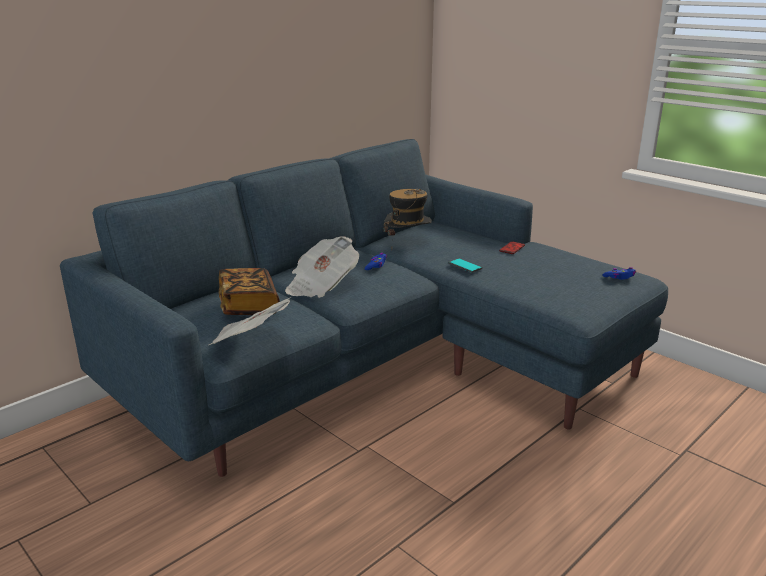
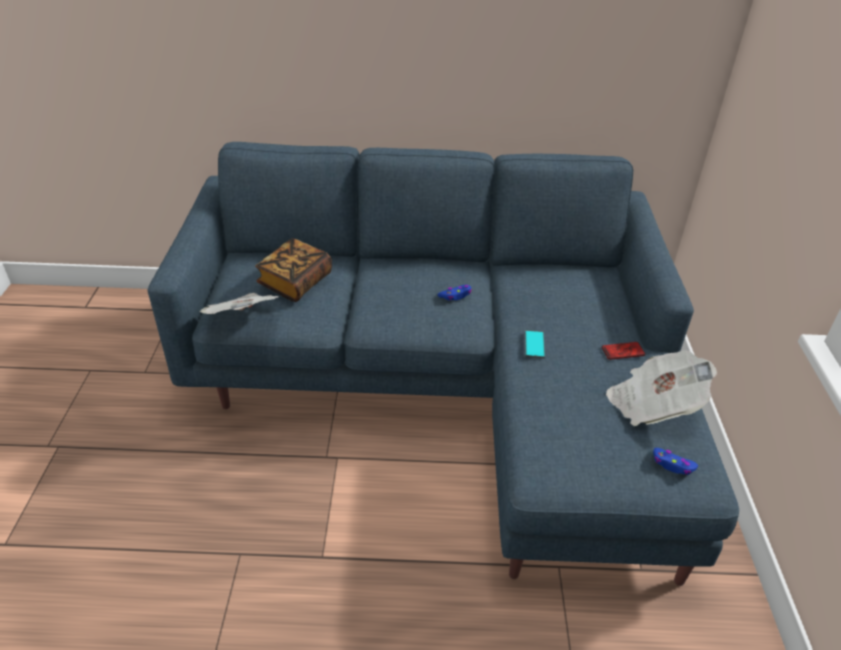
camera: 45 degrees right, 15 degrees up
(321, 286) = (381, 292): newspaper -> newspaper (653, 405)
(407, 244) = (534, 285): hat -> none

